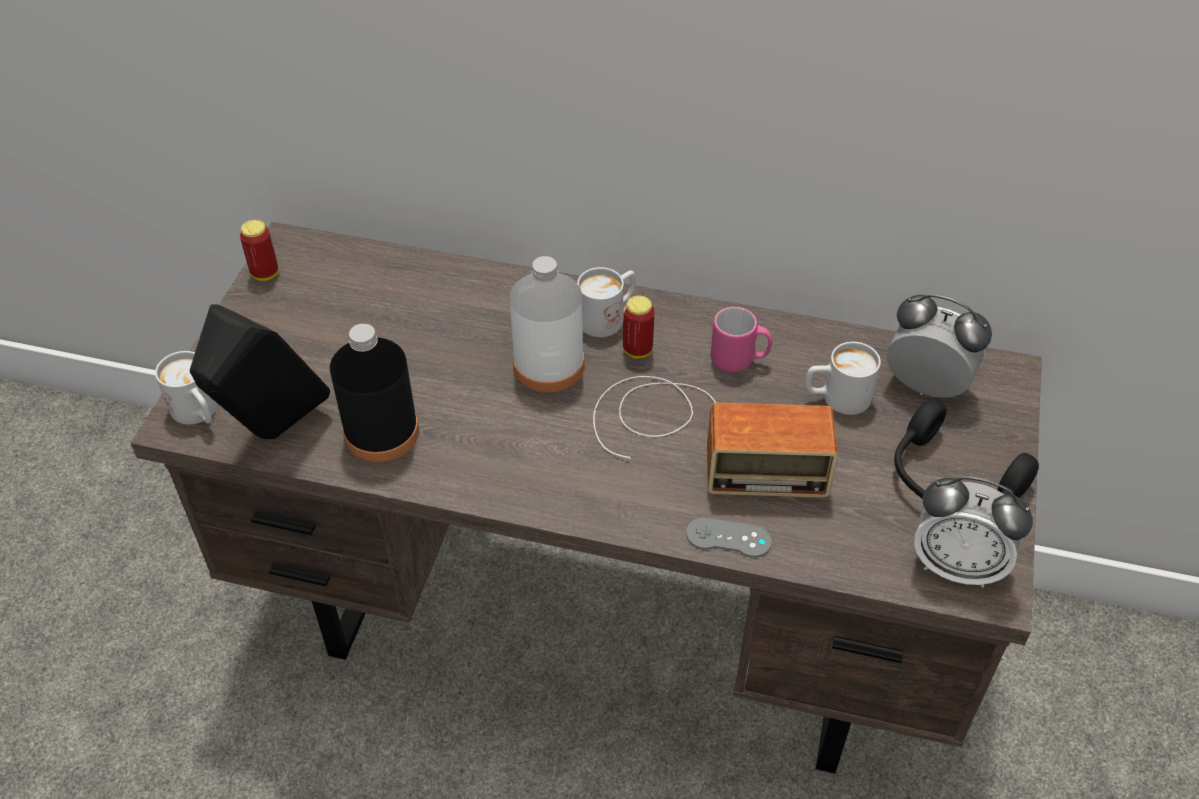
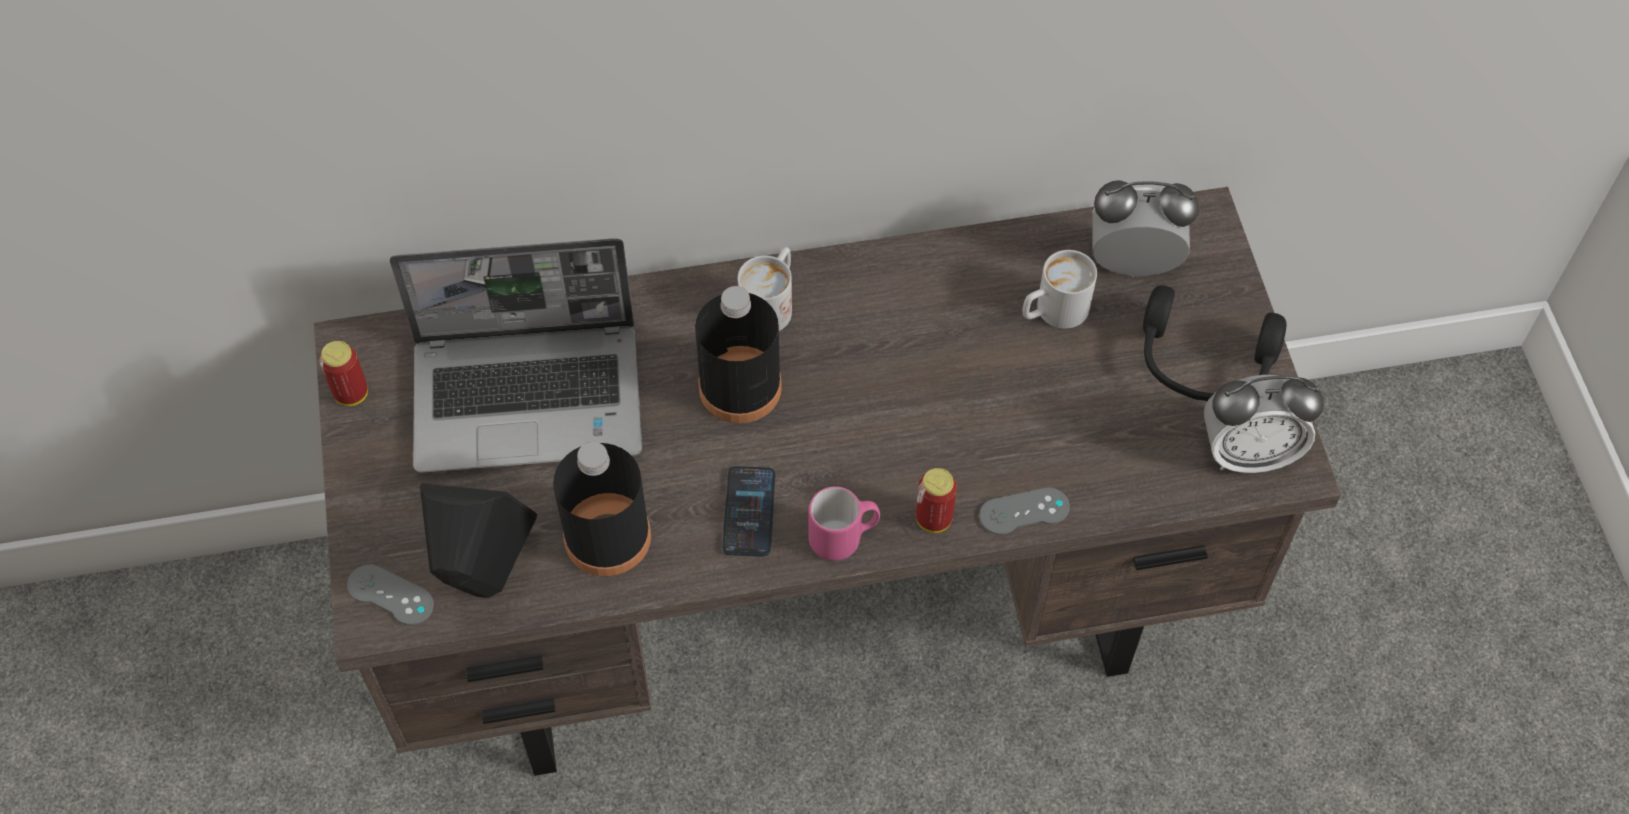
camera: 25 degrees left, 10 degrees up
(199, 413) = (390, 595): white mug -> grey game controller
(388, 318) = (531, 397): none -> laptop
(501, 455) = (749, 512): none -> phone
(548, 365) = (740, 387): white bottle -> black bottle
(637, 350) = (823, 333): can -> can (933, 519)
(702, 438) = (943, 411): radio -> none
(739, 360) = (935, 305): pink mug -> pink mug (844, 537)

